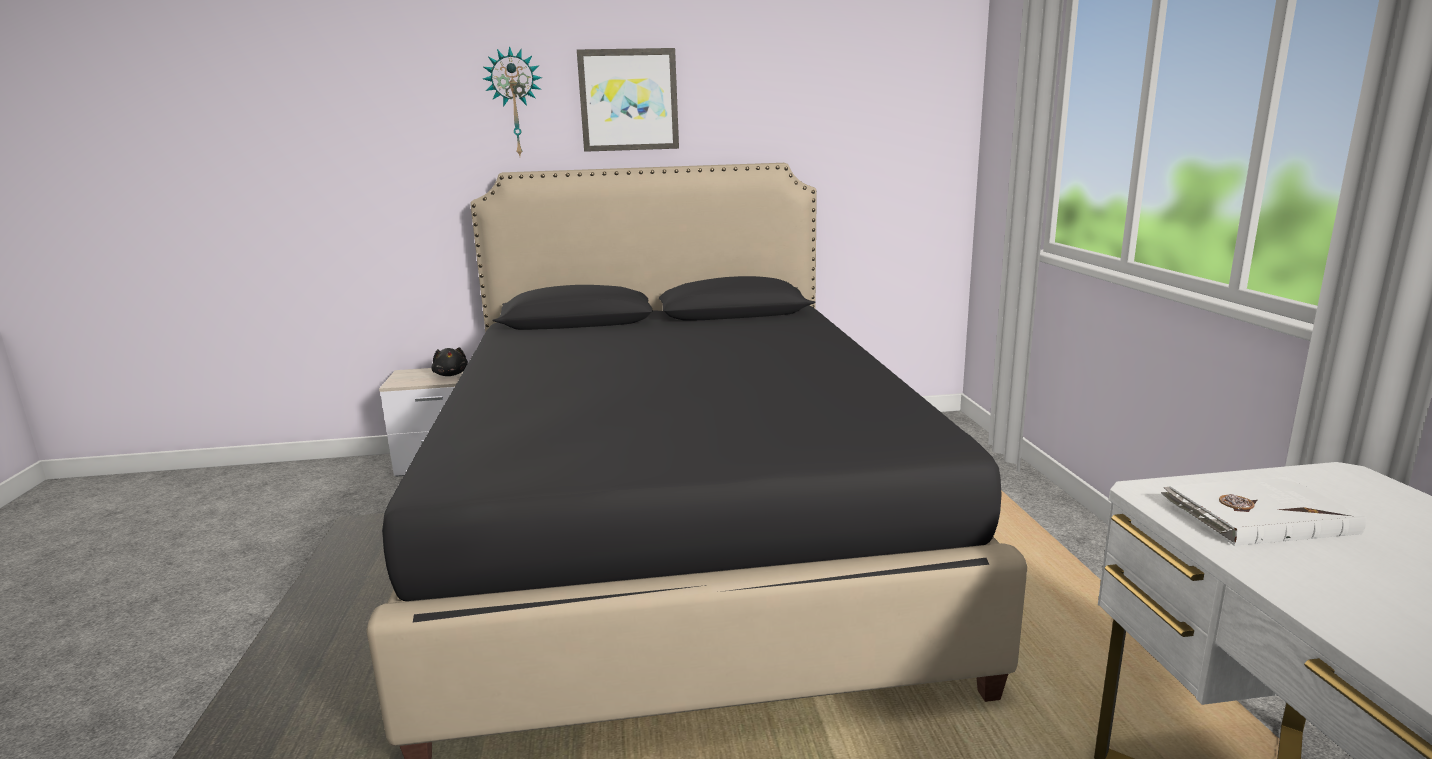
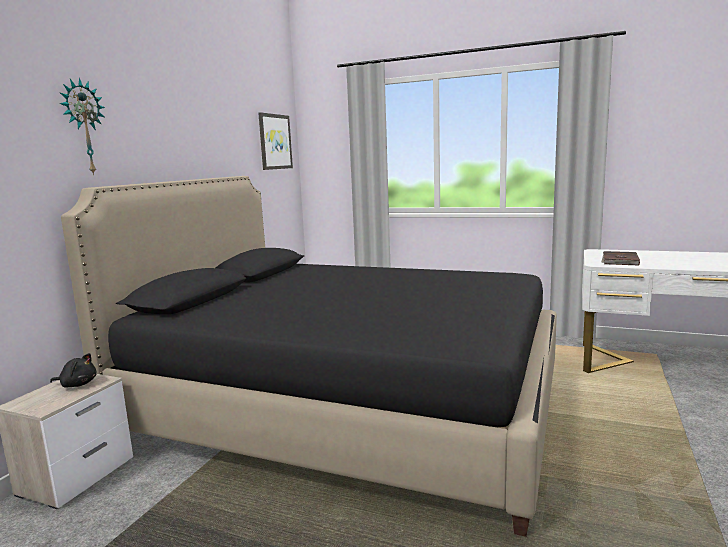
camera: 60 degrees left, 5 degrees down
(628, 100) = (157, 130): picture -> picture (274, 142)
(1256, 515) = (619, 260): white book -> brown book

